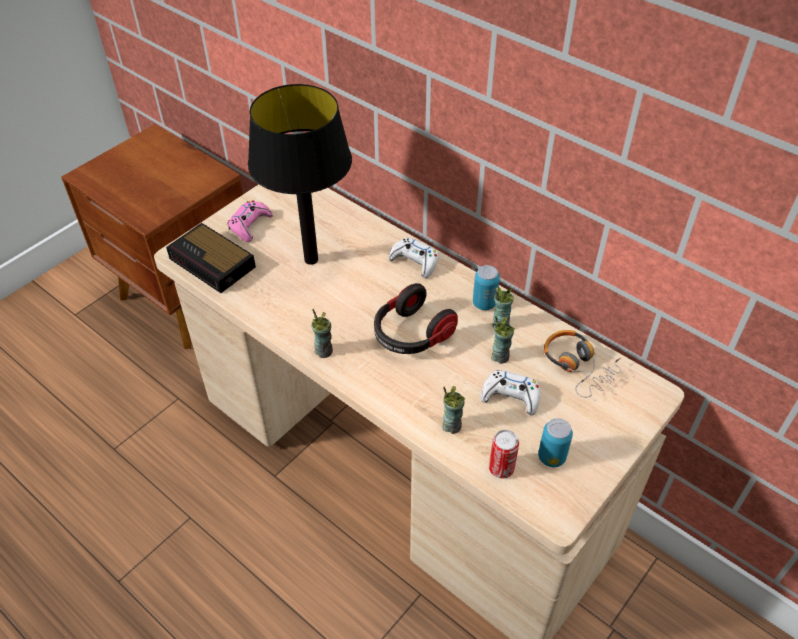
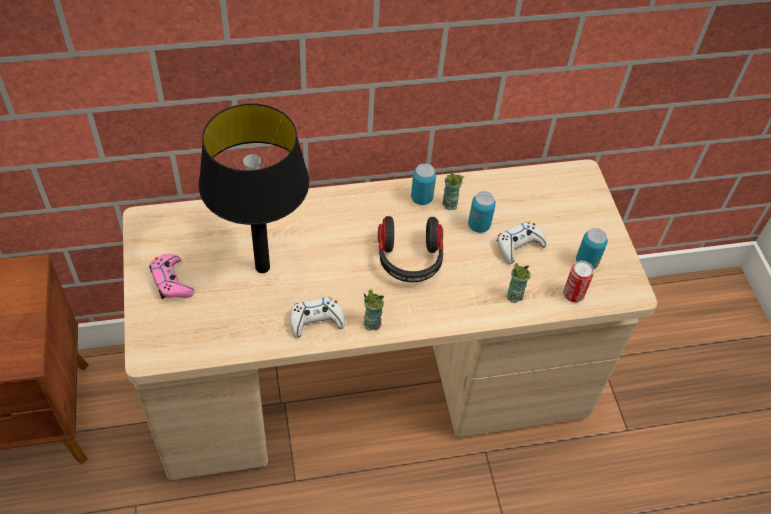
camera: 55 degrees left, 5 degrees up
(213, 263) = (191, 336): alarm clock -> none
(414, 262) = (337, 206): white game controller -> white game controller (316, 321)
(500, 356) = (478, 225): cup -> can
(578, 366) = (526, 192): headphones -> none

